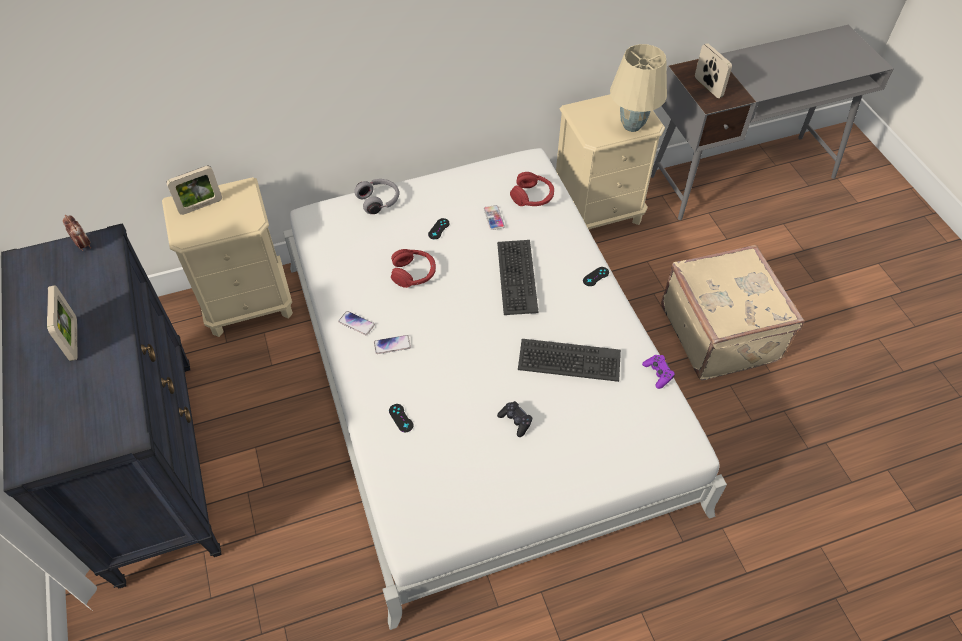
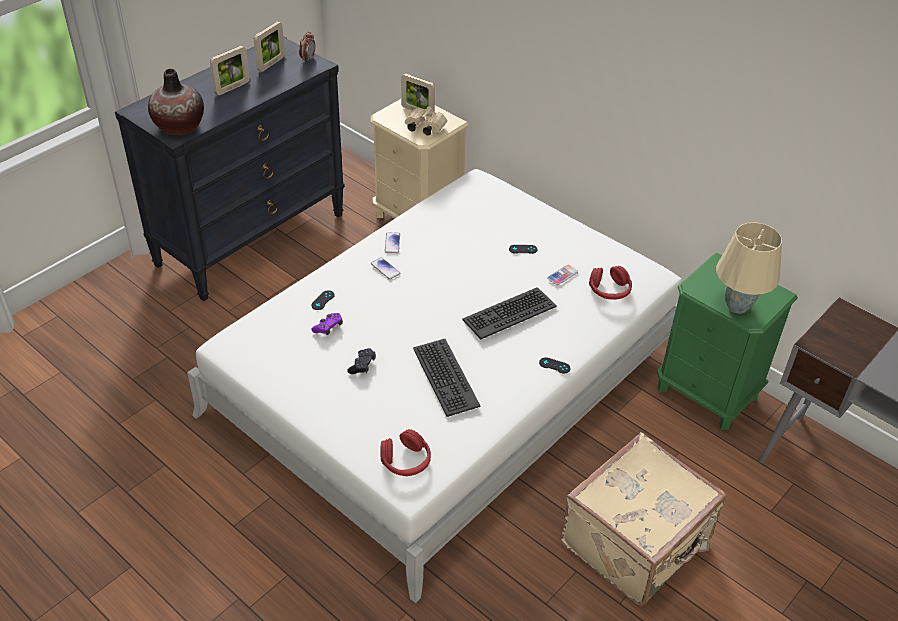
camera: 60 degrees right, 10 degrees down
(107, 424) = (179, 126): none -> vase
(233, 213) = (423, 128): none -> beige binoculars
(379, 201) = (524, 206): grey headphones -> none
(414, 273) = (465, 254): red headphones -> red headphones (406, 461)
(598, 212) = (707, 392): beige nightstand -> green nightstand
(658, 373) = (476, 442): purple game controller -> purple game controller (328, 327)
(708, 87) = (837, 335): picture frame -> picture frame (271, 64)

